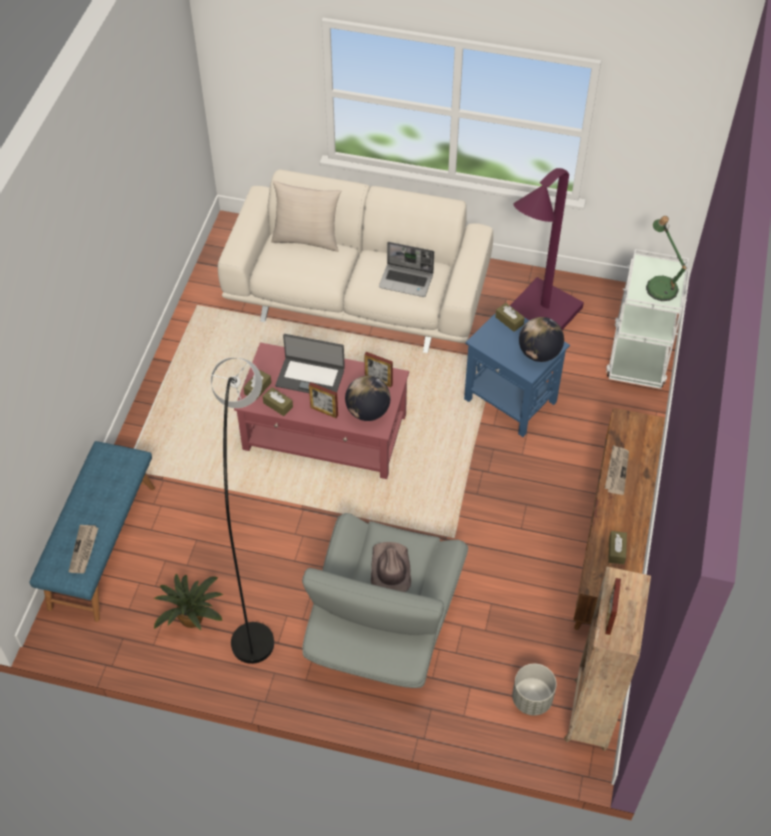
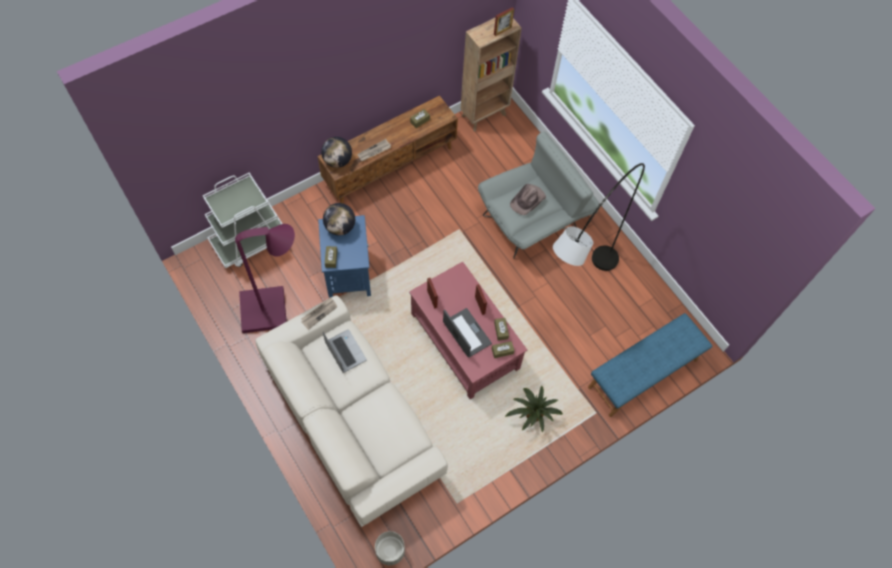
camera: 140 degrees left, 10 degrees up
(84, 550) = (673, 336): newspaper -> newspaper (319, 313)
(192, 616) = (624, 296): potted plant -> potted plant (532, 415)
(307, 239) = (366, 443): beige pillow -> none
(368, 411) = (456, 285): globe -> globe (337, 160)
(532, 698) = (501, 138): grey planter -> grey planter (390, 551)
(660, 284) = (236, 198): table lamp -> none

